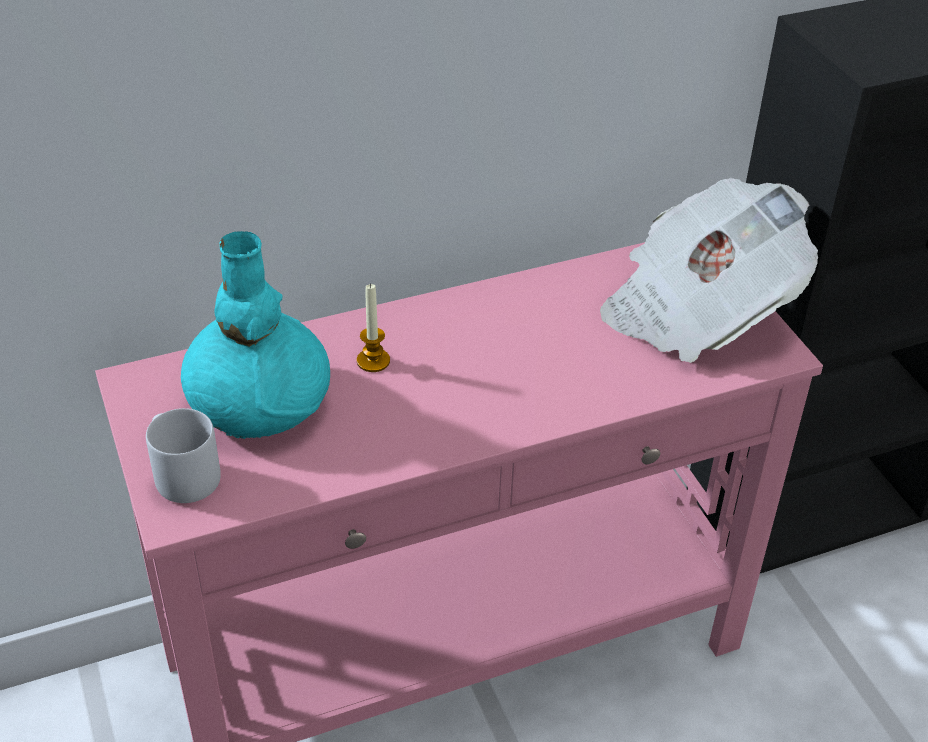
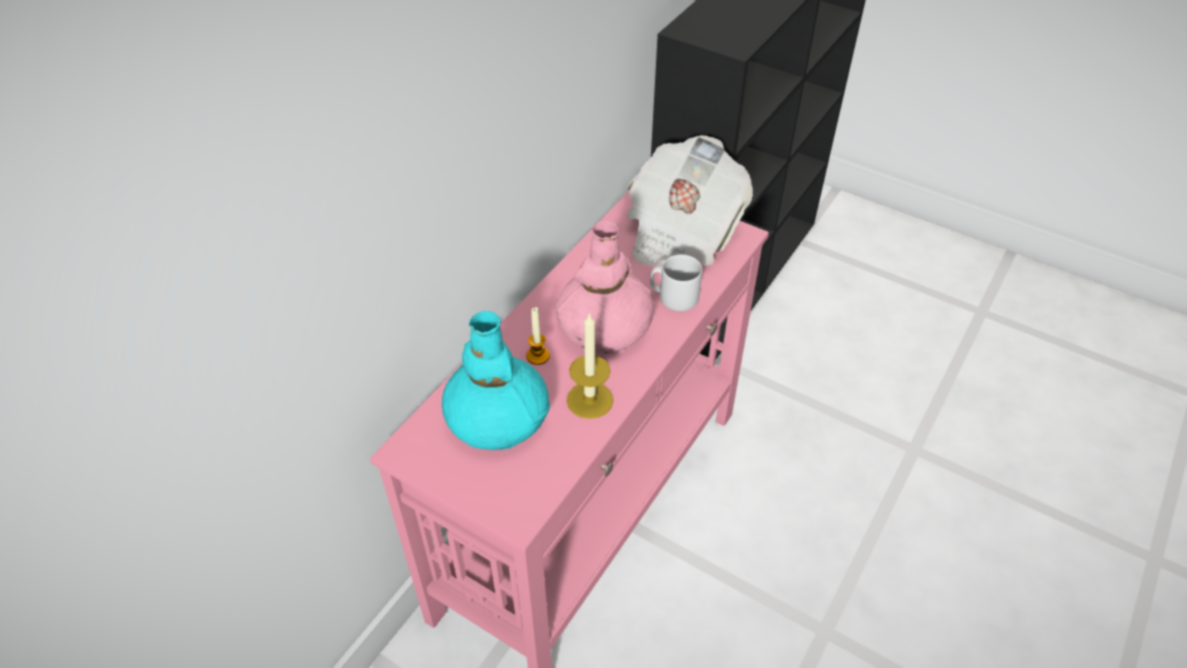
camera: 35 degrees left, 5 degrees up
(183, 475) = (499, 490): grey mug -> grey mug (673, 297)
(381, 438) = (590, 400): none -> candle
(482, 371) = (604, 328): none -> pink vase

